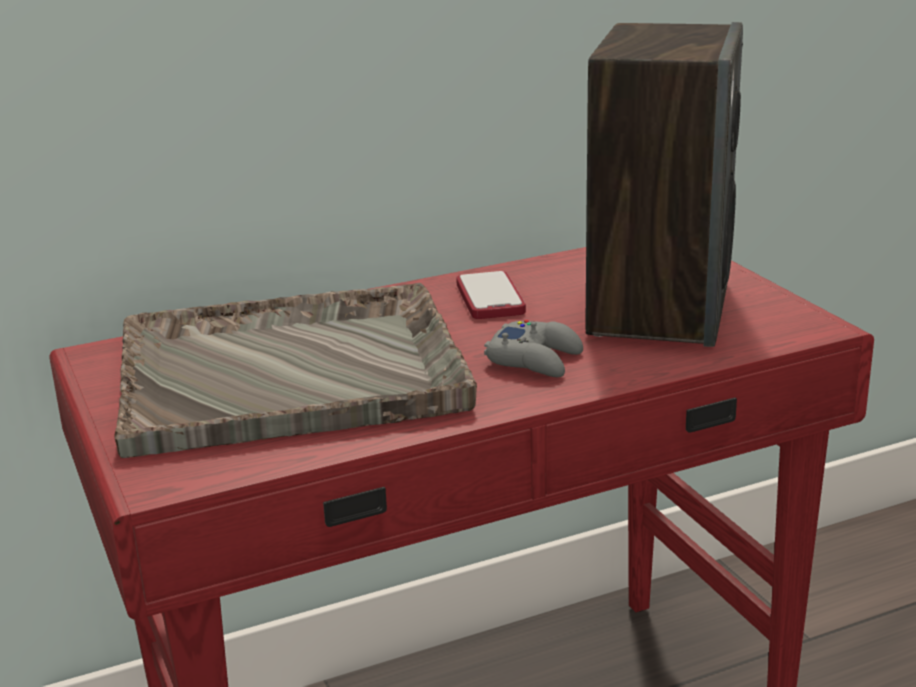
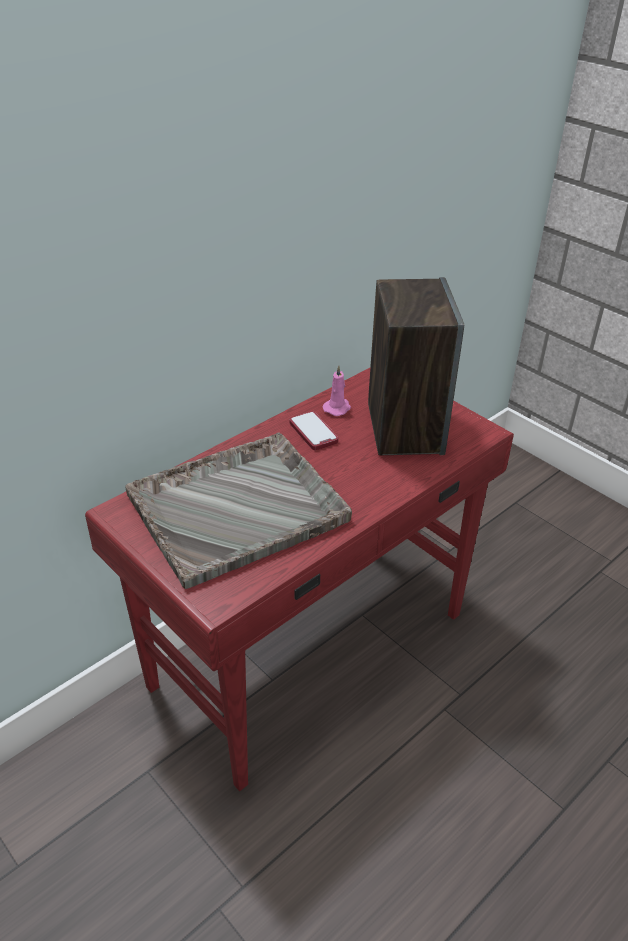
camera: 20 degrees left, 15 degrees up
(535, 359) = (361, 477): grey game controller -> none
(554, 275) = (337, 408): none -> pink candle

